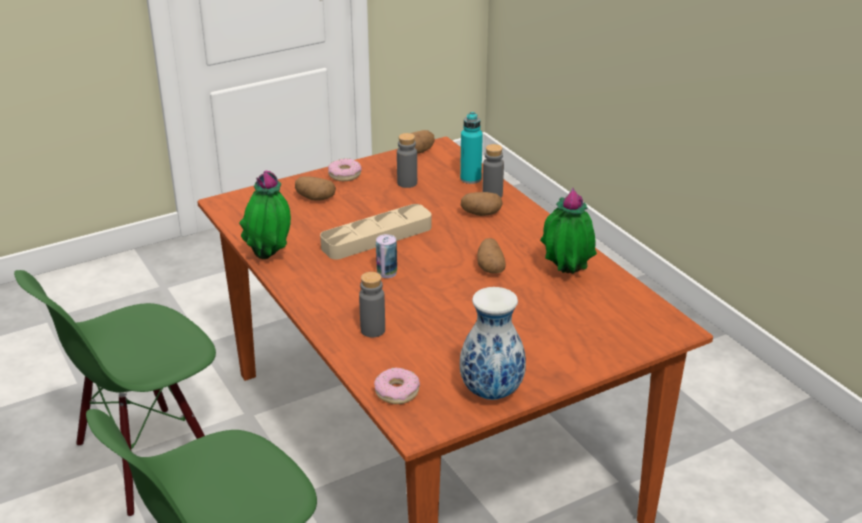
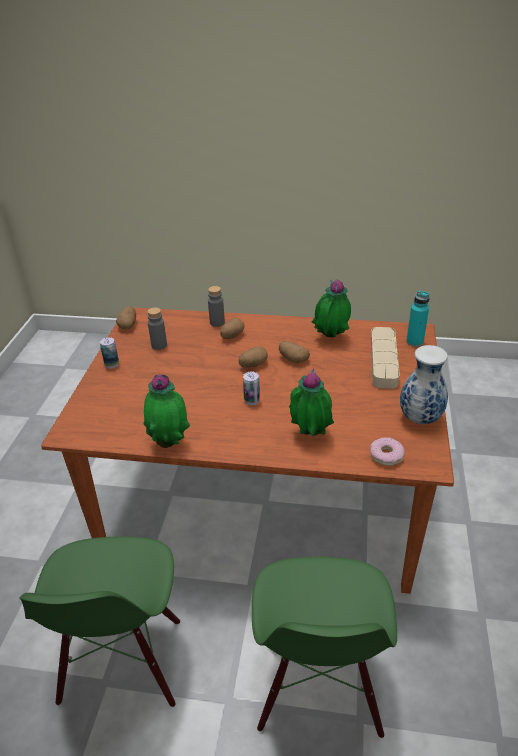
camera: 50 degrees left, 5 degrees up
(315, 198) = (122, 389): potato -> potato (253, 365)
(344, 175) = (112, 364): donut -> can
(373, 330) = (309, 435): grey bottle -> potted plant
(377, 237) = (206, 385): beige tray -> beige tray (383, 361)
(470, 179) = (188, 321): turquoise bottle -> turquoise bottle (414, 342)

